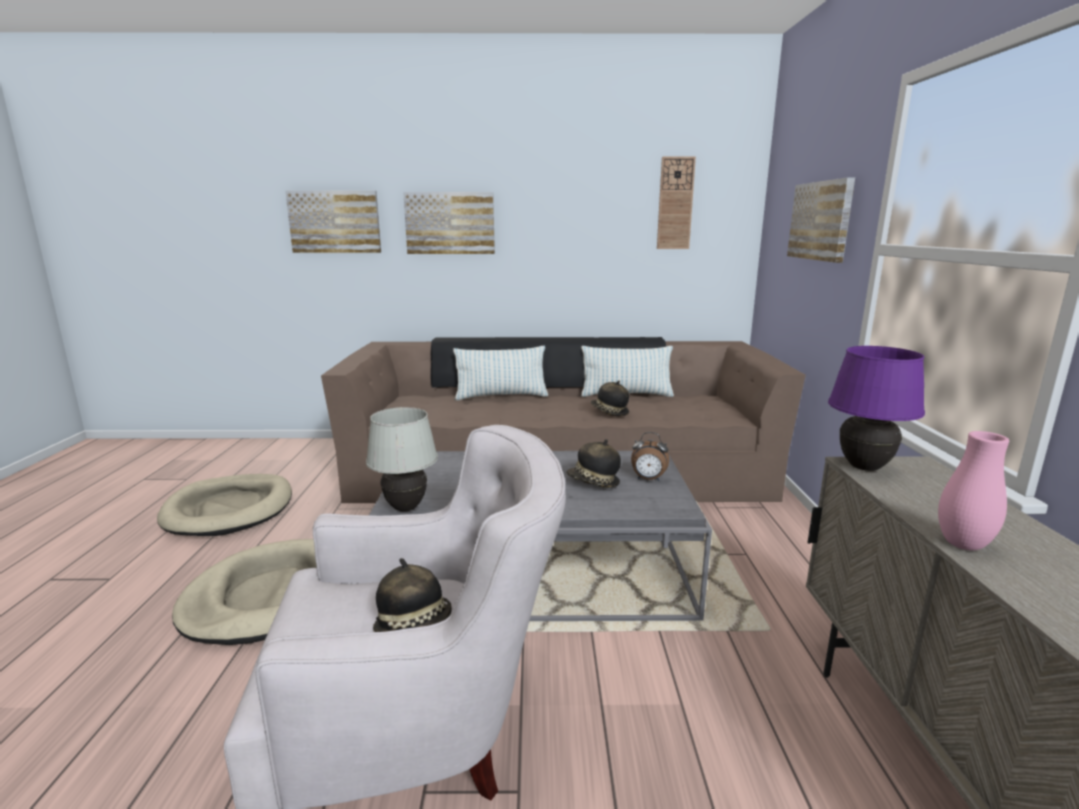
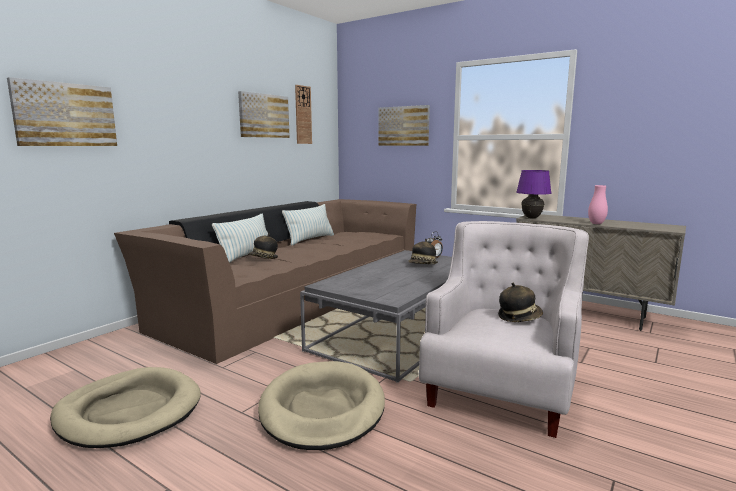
camera: 55 degrees left, 5 degrees down
(406, 508) = (396, 297): white table lamp -> none
(450, 223) = (173, 121): picture -> picture (263, 116)
(609, 412) = (338, 245): hat -> hat (263, 258)

